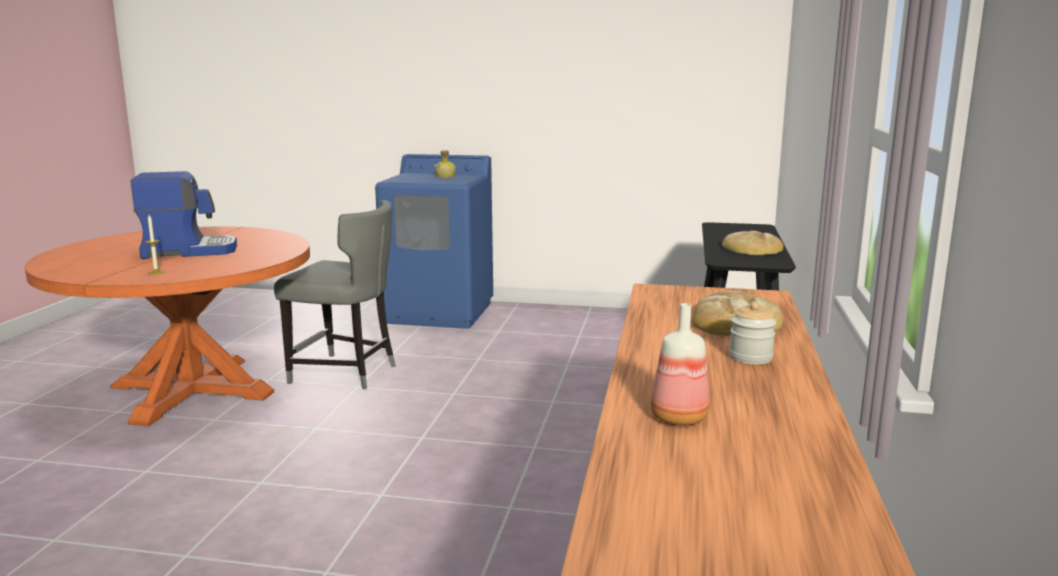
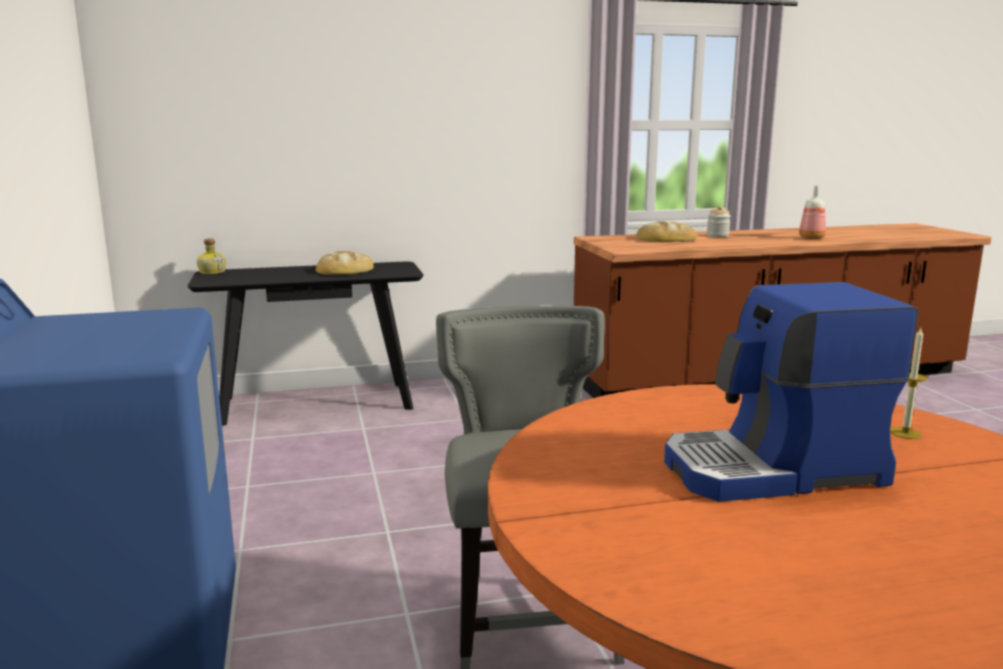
camera: 115 degrees left, 0 degrees up
(189, 251) = (774, 470): coffee machine -> coffee machine turned 60 degrees counterclockwise
(446, 177) = (76, 330): bottle -> bottle (212, 272)

